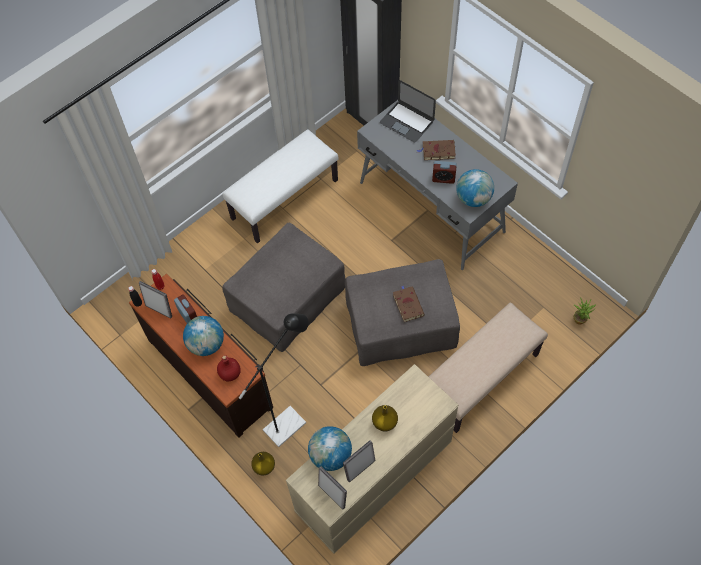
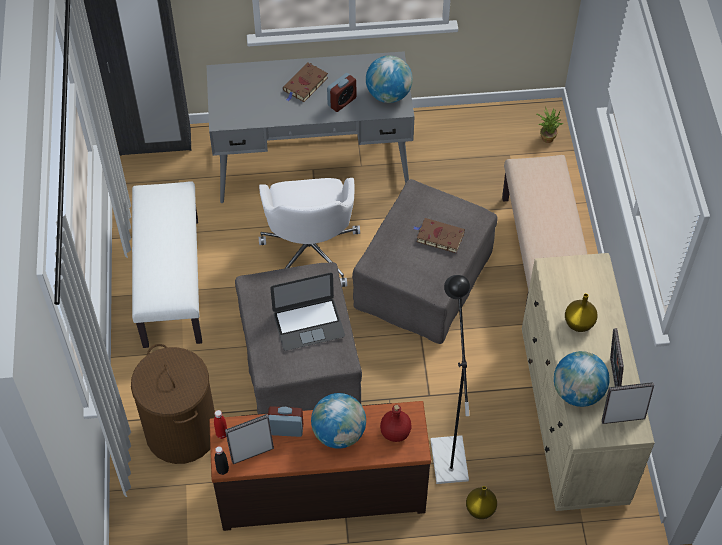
camera: 55 degrees left, 5 degrees down
(193, 276) = (182, 432): none -> brown laundry basket
(367, 251) = (310, 251): none -> white office chair
(407, 122) = (243, 85): laptop -> laptop (308, 324)

